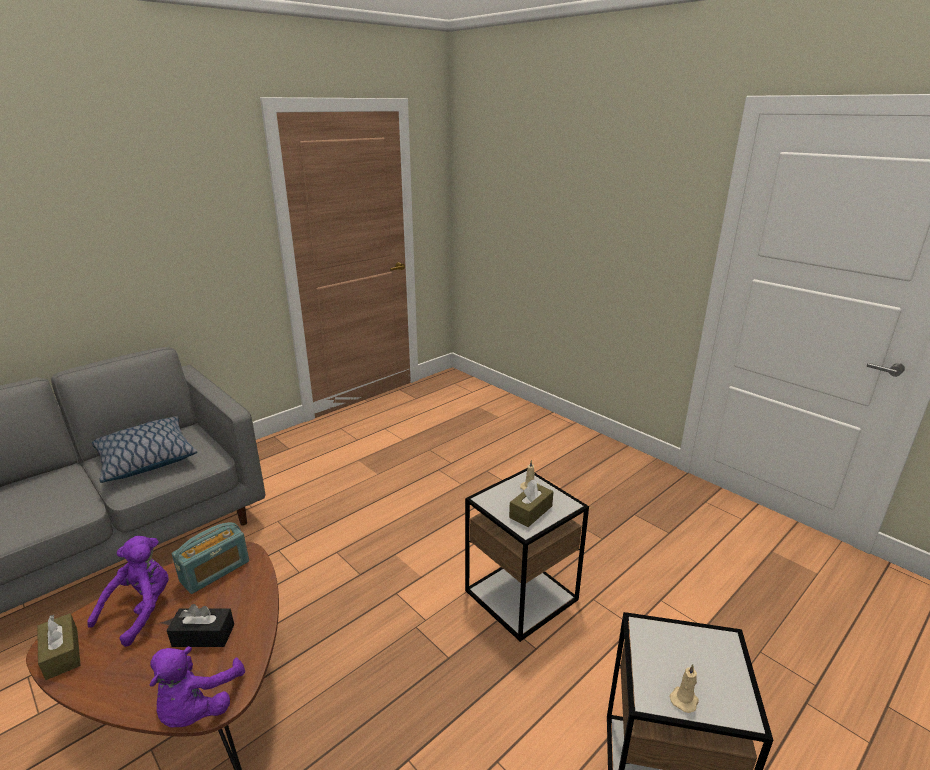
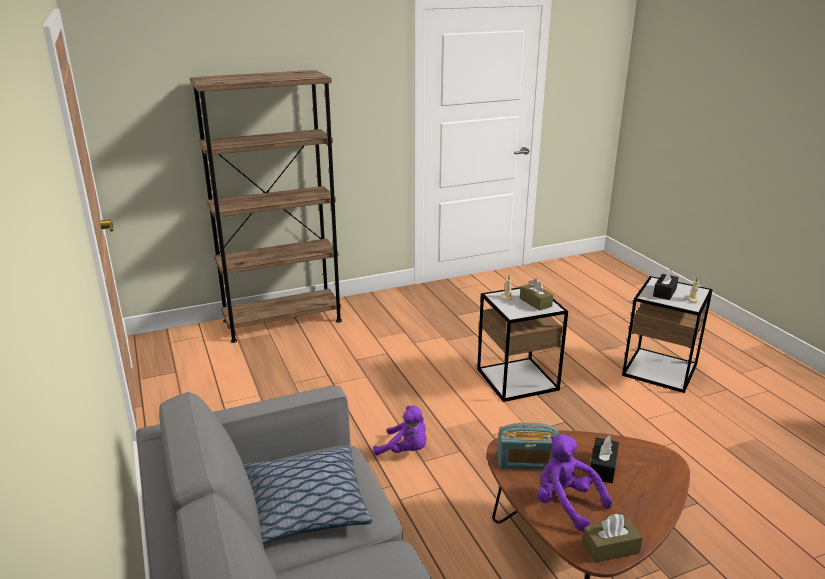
camera: 70 degrees left, 0 degrees up
(198, 707) = (670, 468): purple plush toy -> purple plush toy (405, 450)
(215, 571) = (526, 462): radio -> radio turned 120 degrees clockwise
(524, 416) = (282, 321): none -> brown bookcase
(682, 654) = (664, 292): none -> black tissue box

